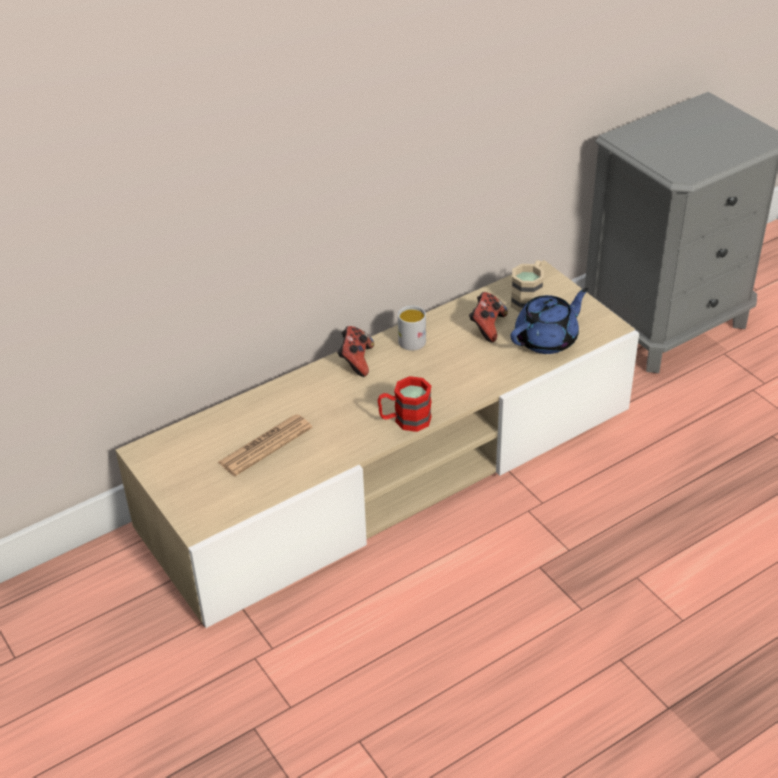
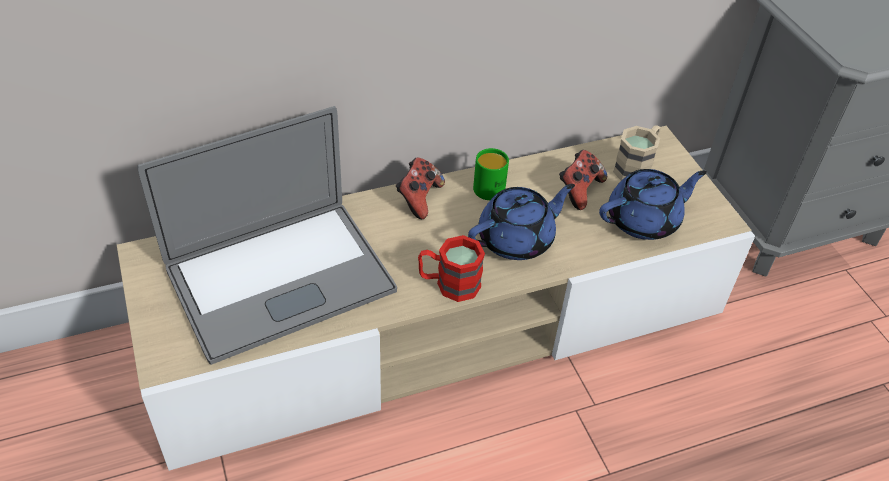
camera: 10 degrees right, 5 degrees up
(265, 445) = (280, 279): newspaper -> laptop
(411, 338) = (490, 185): white mug -> green mug
(448, 375) = (517, 239): none -> blue teapot

